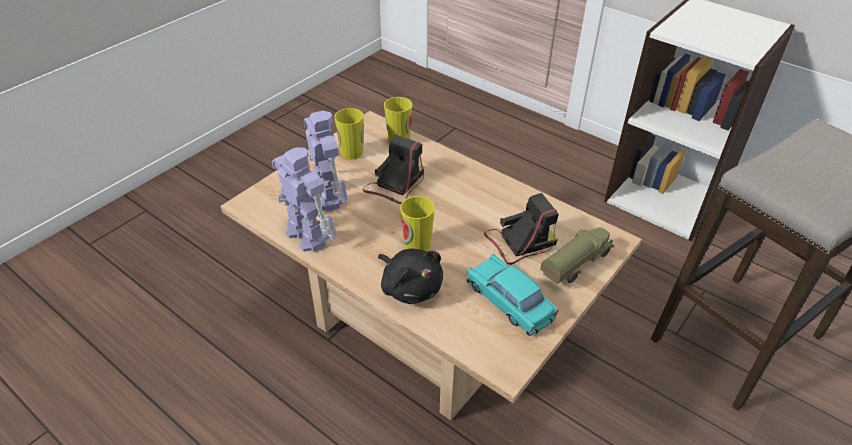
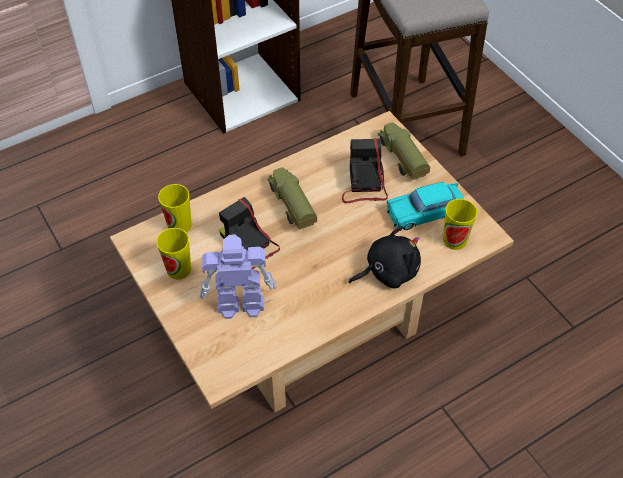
camera: 70 degrees left, 10 degrees up
(307, 235) = (290, 334): toy robot -> none
(417, 245) = (339, 252): cup -> cup (454, 240)
(457, 199) = (291, 206): none -> toy truck

